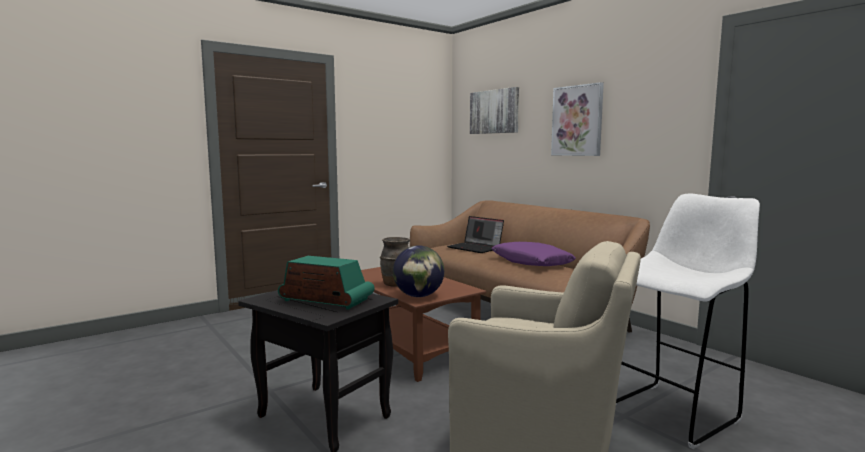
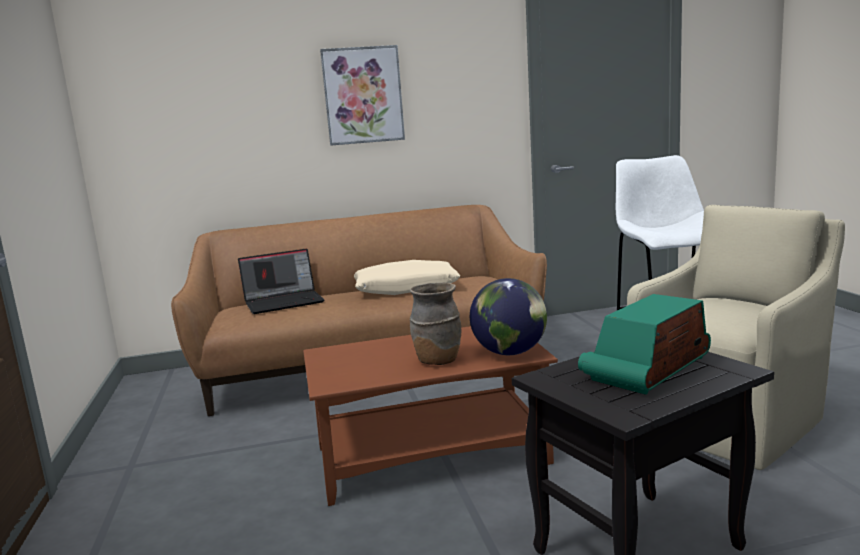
camera: 65 degrees left, 5 degrees up
(494, 111) = (193, 83): picture -> none
(531, 262) = (406, 288): purple pillow -> beige pillow

